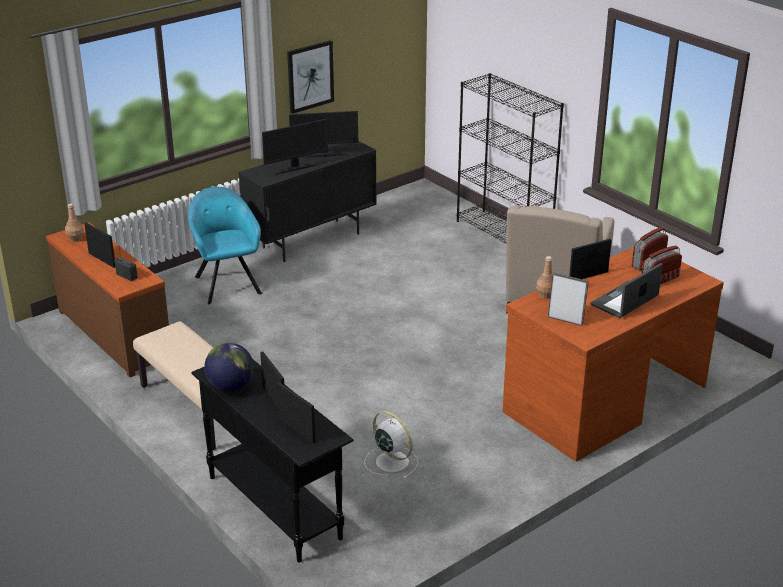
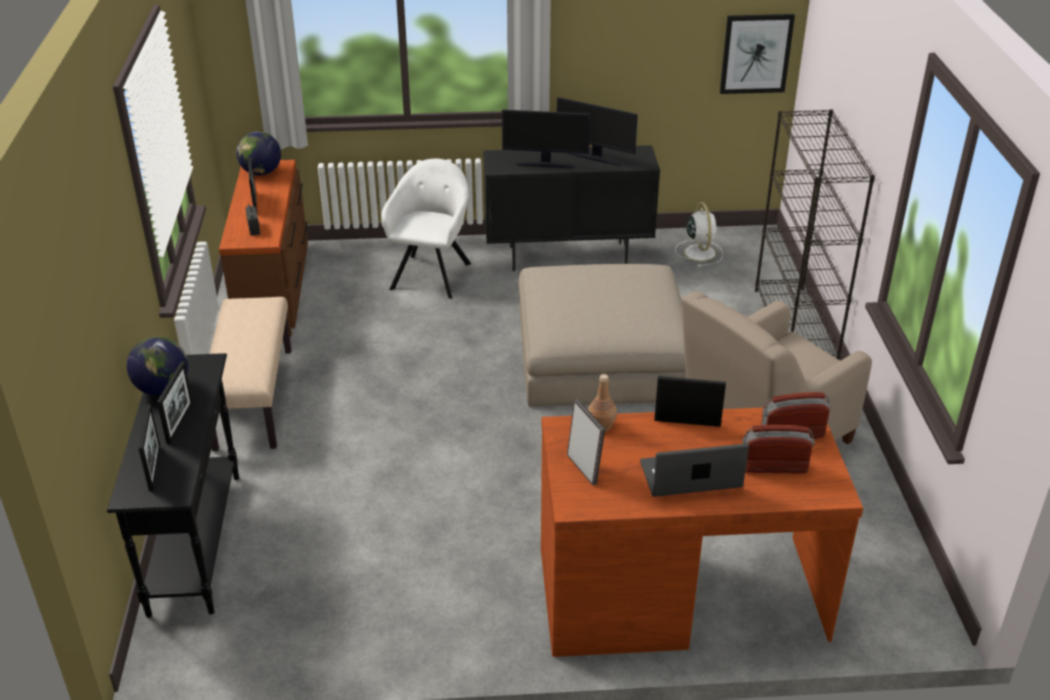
camera: 35 degrees right, 5 degrees up
(75, 238) = (261, 173): brown bottle -> globe
(227, 283) = (432, 274): turquoise armchair -> white armchair
(310, 76) = (610, 57): picture -> picture (756, 53)
(391, 461) = (358, 549): white fan -> white fan (699, 252)
(407, 292) = (602, 356): none -> beige ottoman

